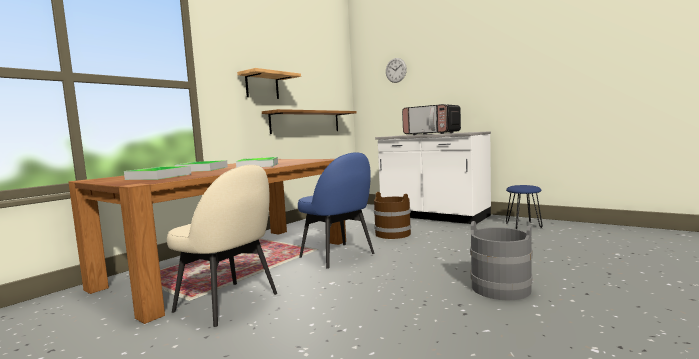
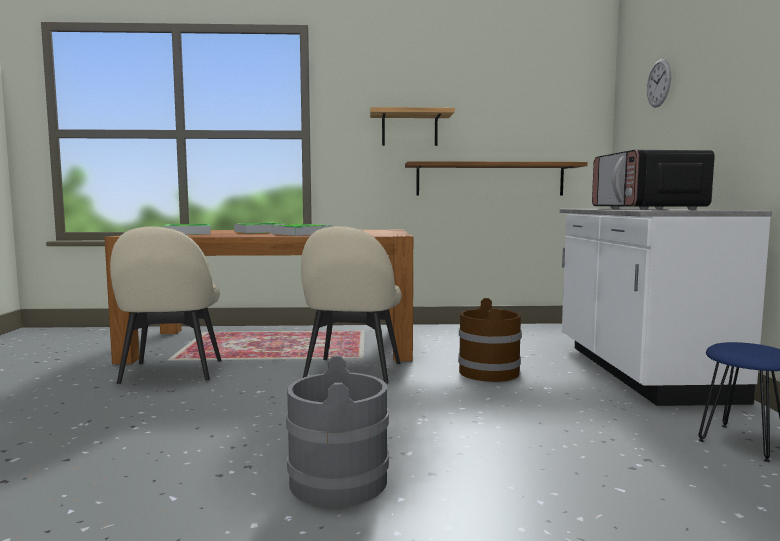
camera: 50 degrees right, 0 degrees up
(338, 256) = (352, 371): blue chair -> beige chair

